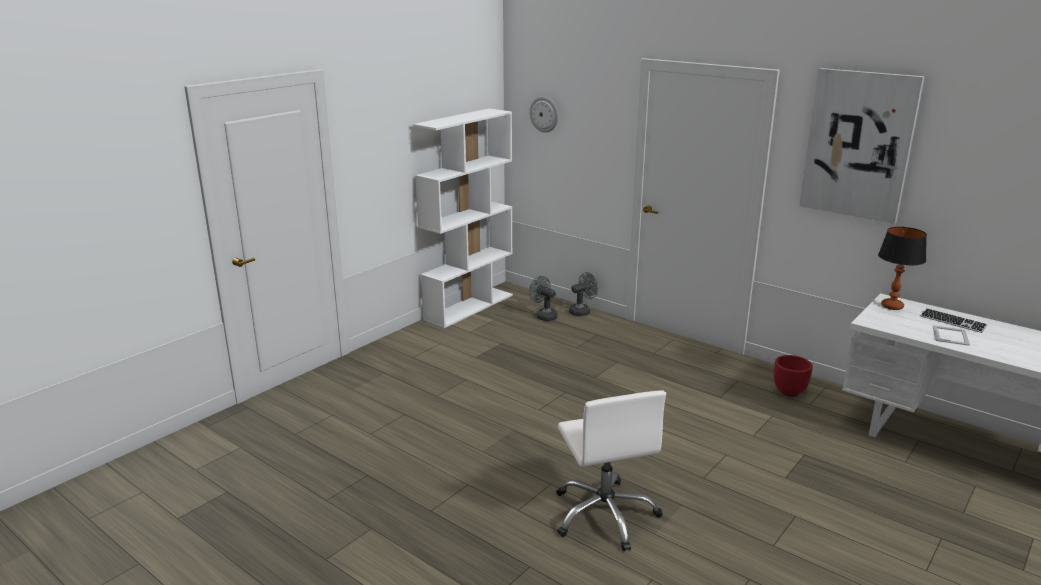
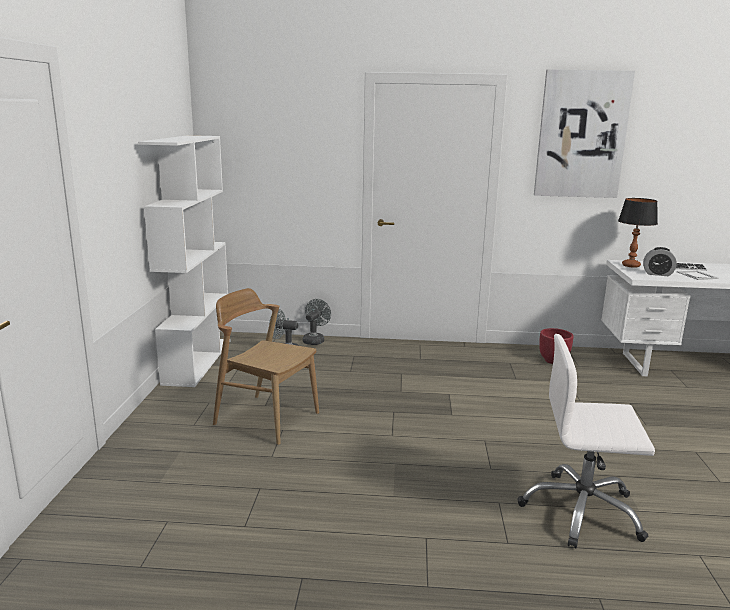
camera: 35 degrees left, 5 degrees down
(465, 367) = (266, 418): none -> brown chair
(544, 114) = (250, 139): wall clock -> none
(605, 514) = (581, 511): white office chair -> white office chair turned 150 degrees clockwise
(900, 323) = (657, 274): none -> alarm clock

